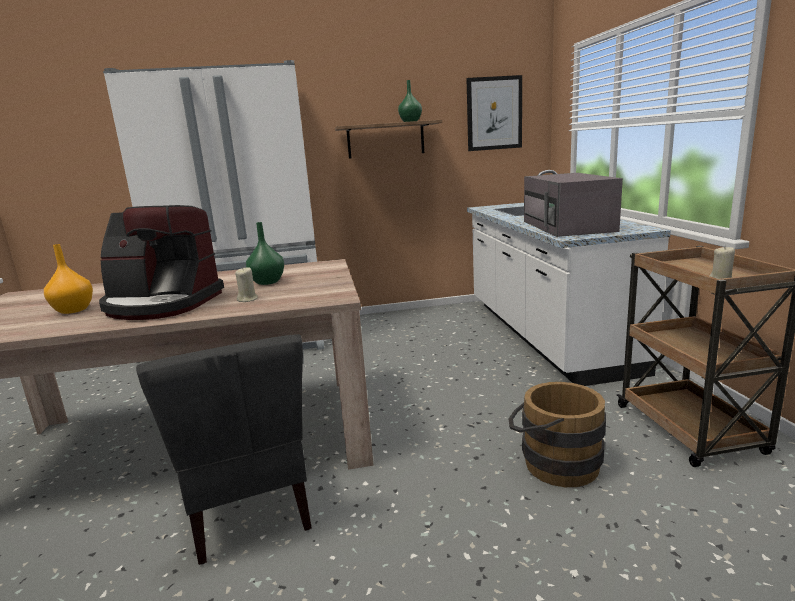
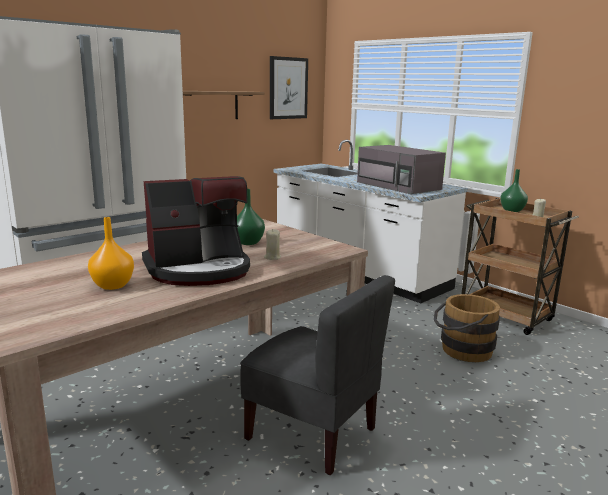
camera: 35 degrees left, 0 degrees up
(411, 121) = (235, 91): green vase -> green vase (512, 210)

